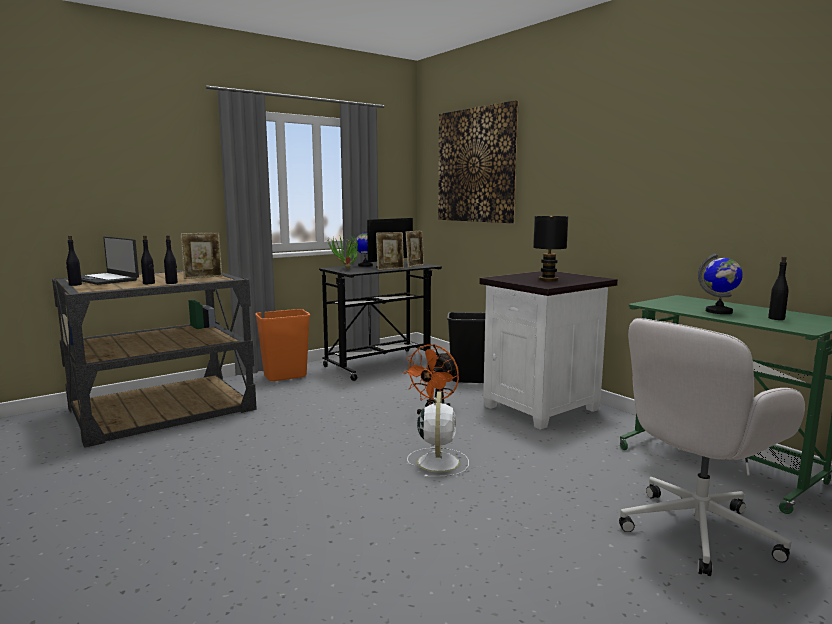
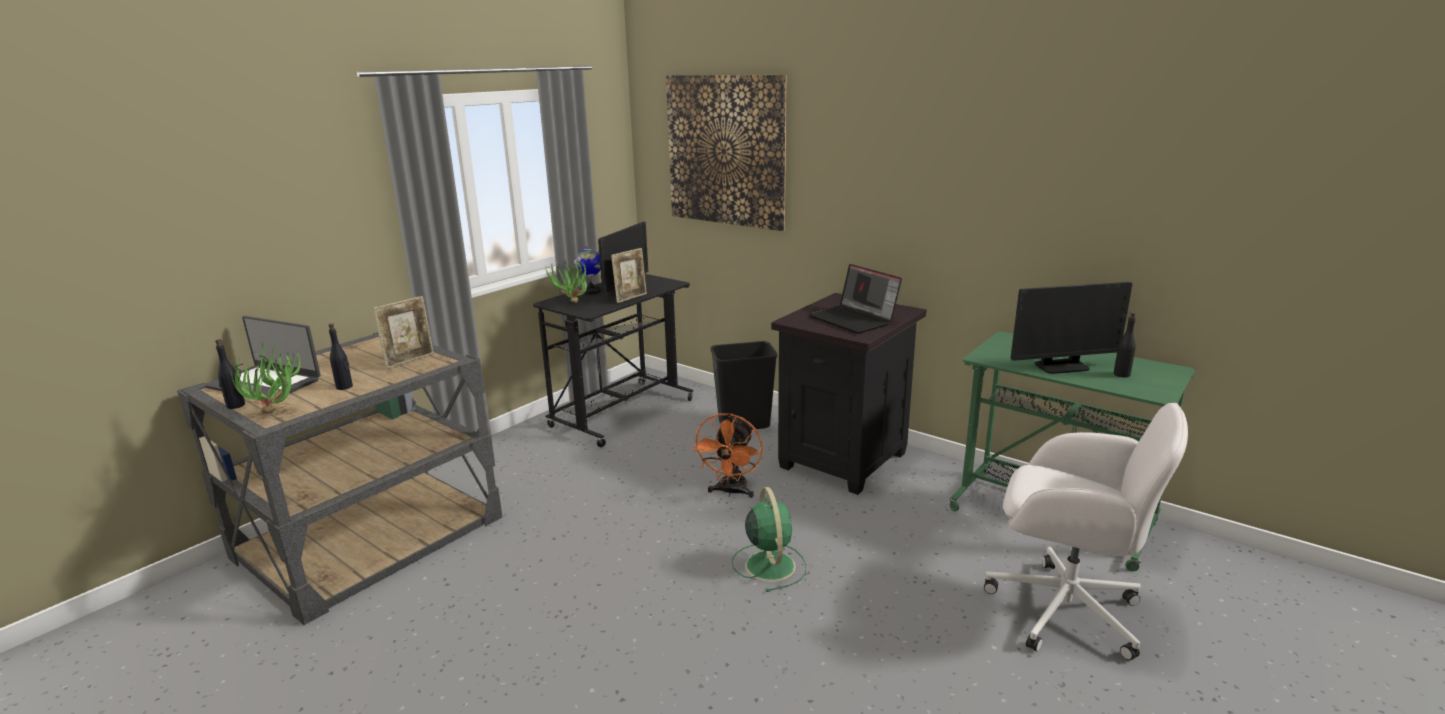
camera: 15 degrees left, 10 degrees up
(95, 289) = (278, 413): none -> potted plant
(172, 283) = (377, 382): black bottle -> none
(285, 376) = (507, 452): orange trash can -> none
(415, 266) = (656, 286): picture frame -> none
(438, 461) = (769, 564): white fan -> green fan
(543, 407) = (845, 459): white cabinet -> black cabinet
(549, 280) = (854, 319): black table lamp -> laptop
(697, 531) = (1064, 611): white office chair -> white office chair turned 105 degrees counterclockwise
(719, 312) = (1061, 366): globe -> monitor

